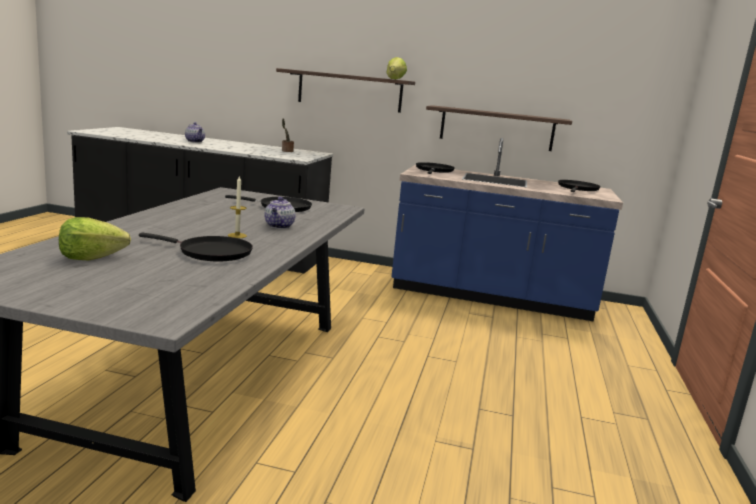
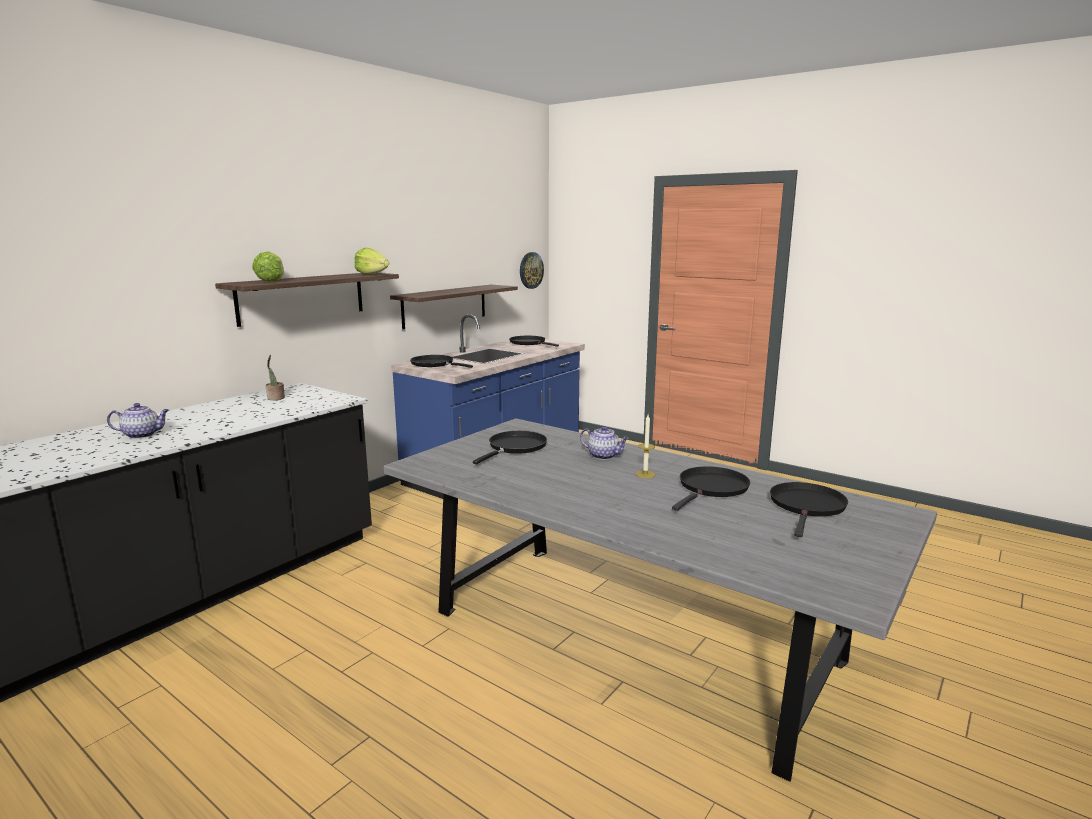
camera: 65 degrees left, 0 degrees up
(91, 257) = (749, 537): lettuce -> lettuce (271, 281)
(171, 281) = (807, 506): none -> black frying pan
(646, 115) = (530, 270): none -> wall clock

